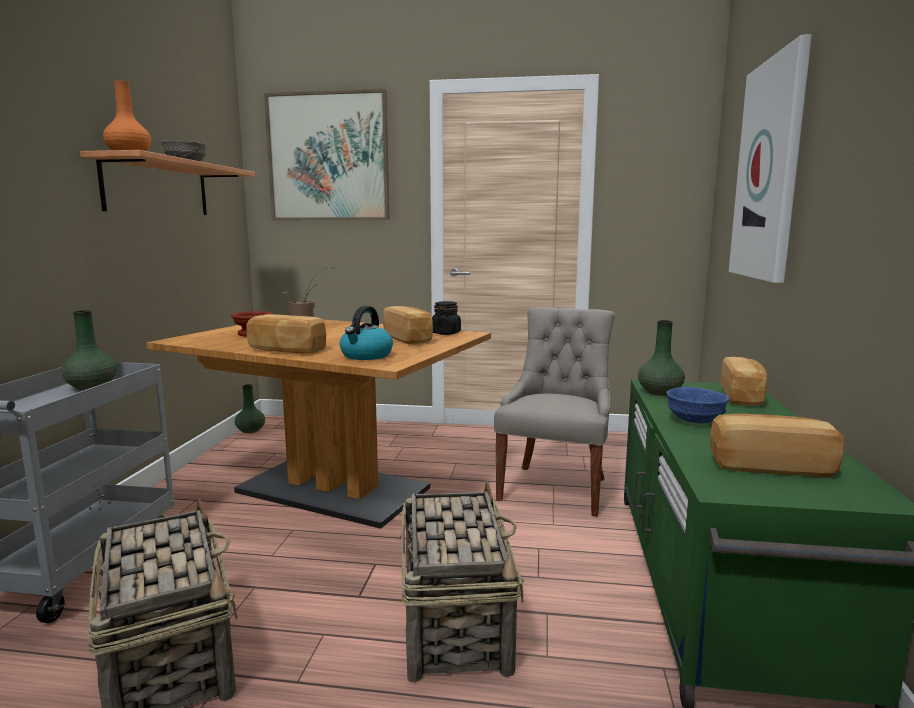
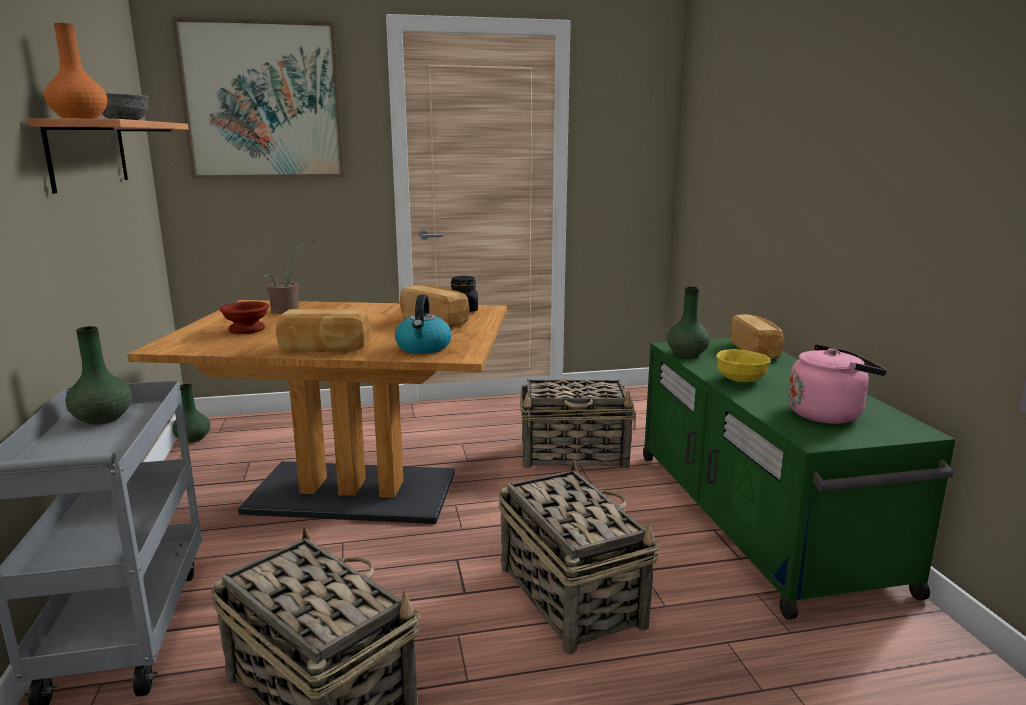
camera: 20 degrees left, 5 degrees up
(555, 488) = (575, 455): grey chair -> basket
(694, 421) = (740, 380): blue bowl -> yellow bowl
(769, 465) = (828, 414): bread -> pink kettle
(770, 170) = (761, 140): picture -> none

